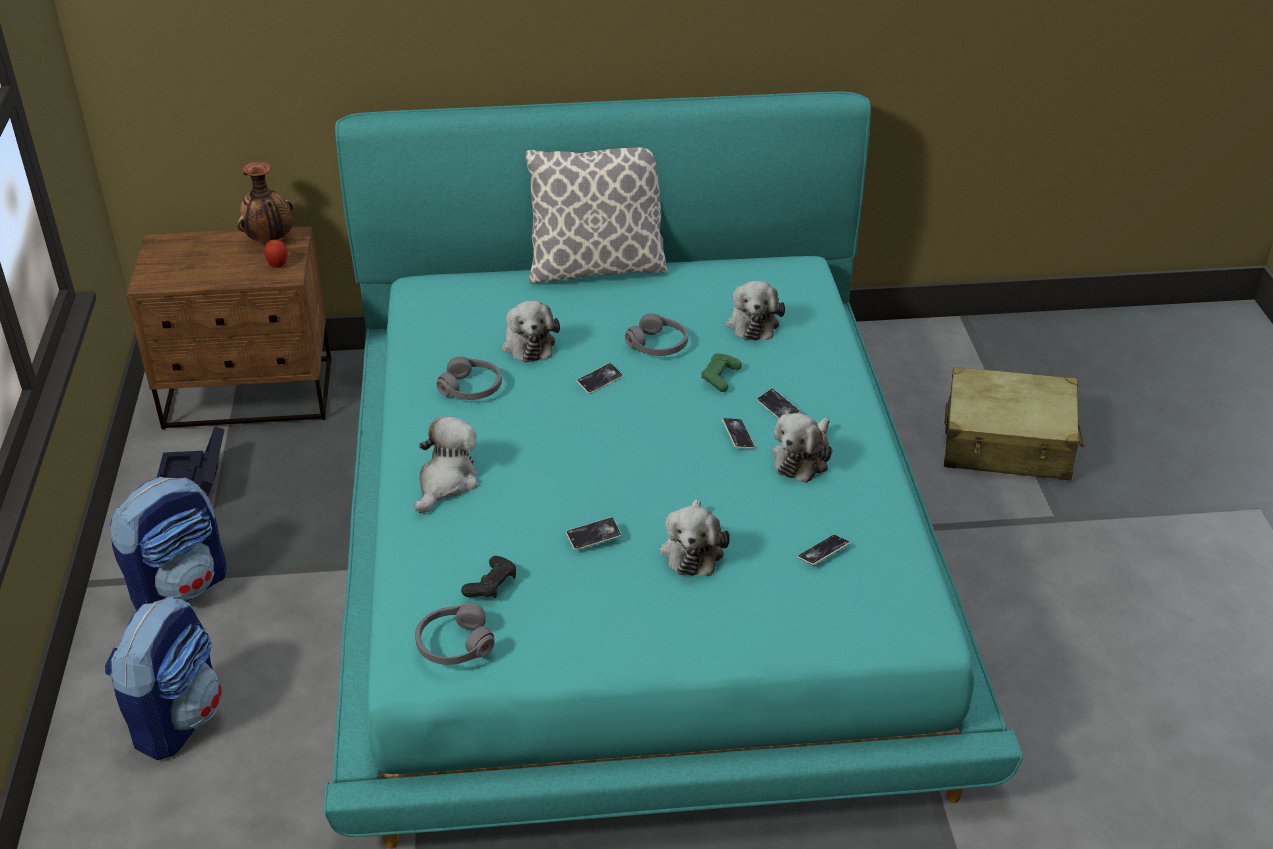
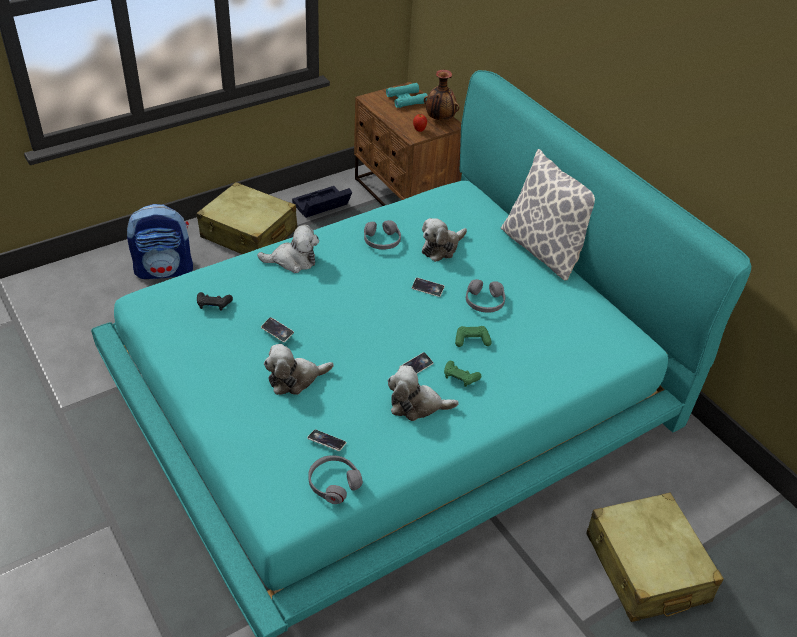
camera: 60 degrees right, 5 degrees up
(180, 588) = (249, 234): backpack -> beige suitcase
(188, 252) = (406, 99): none -> turquoise binoculars
(454, 644) = (163, 308): grey headphones -> grey headphones (333, 483)
(753, 322) = (546, 338): plush toy -> none
(778, 408) = (460, 377): phone -> green game controller

